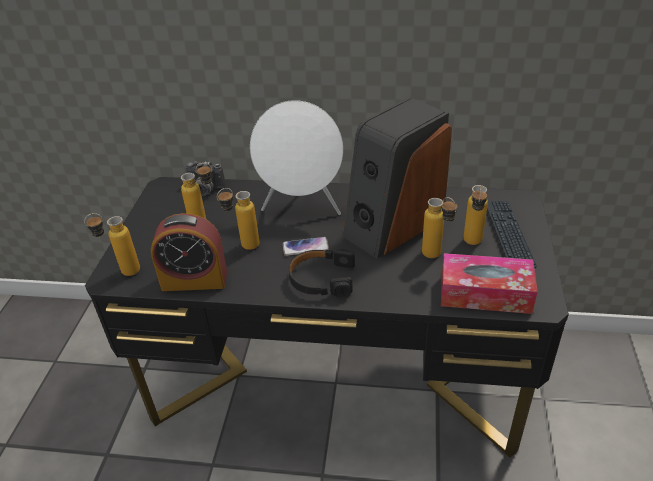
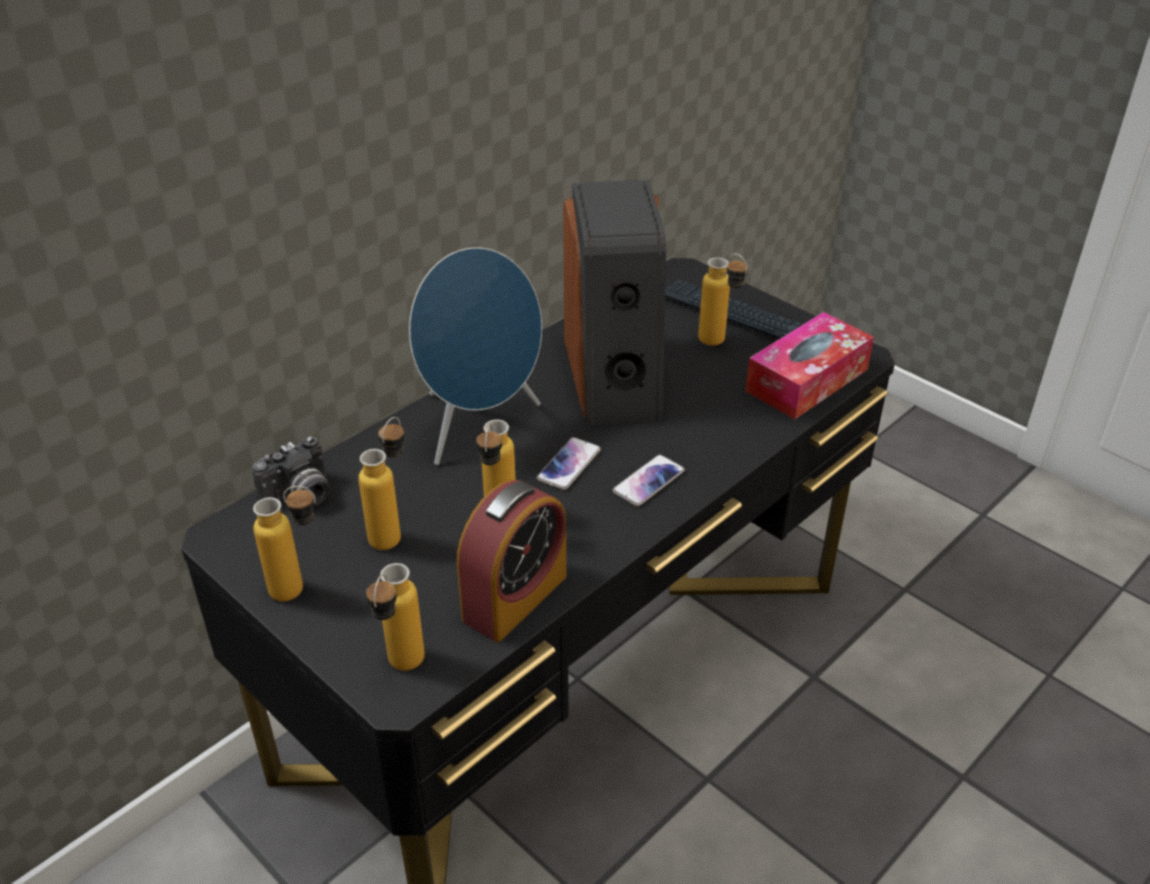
camera: 55 degrees left, 0 degrees up
(302, 207) = (479, 427): white speaker -> blue speaker
(321, 279) = (648, 481): black headphones -> phone
(437, 257) = (711, 378): bottle -> bottle (300, 590)

